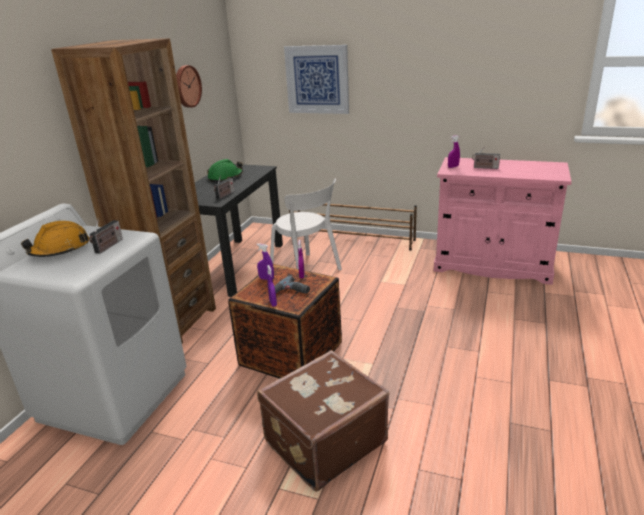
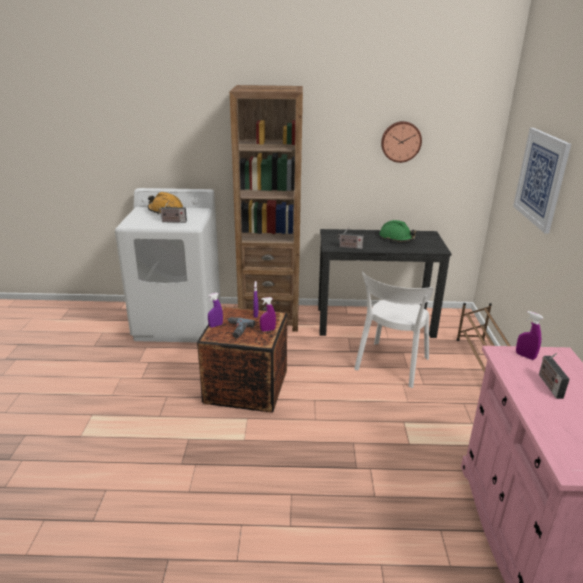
camera: 70 degrees right, 0 degrees up
(323, 441) = (138, 427): brown suitcase -> none

